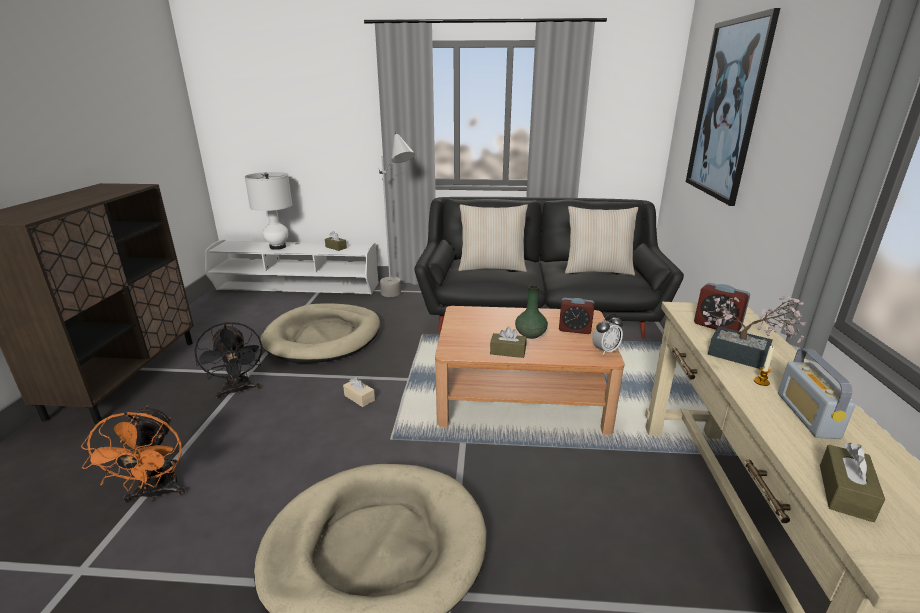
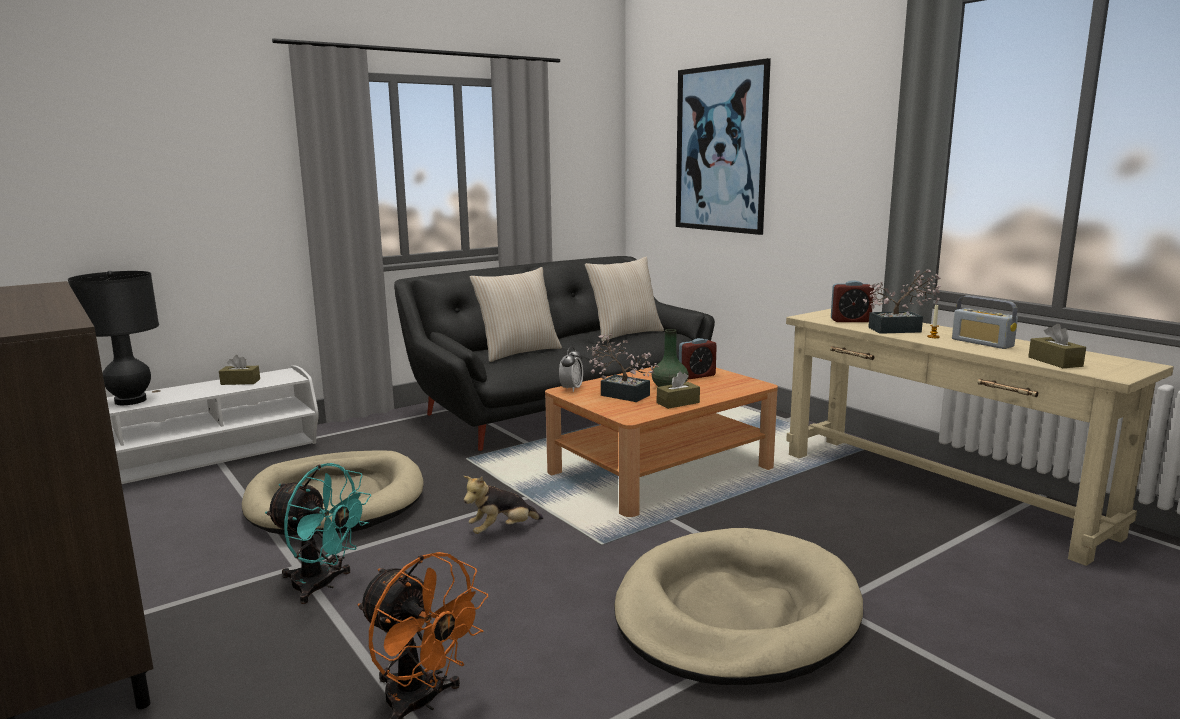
camera: 40 degrees left, 10 degrees down
(238, 391) = (322, 585): black fan -> turquoise fan
(278, 247) = (131, 401): white table lamp -> black table lamp
(359, 398) = (502, 530): beige tissue box -> plush toy
(399, 298) = (366, 436): grey floor lamp -> none
(485, 327) = (620, 394): none -> potted plant
(605, 350) = (747, 381): alarm clock -> alarm clock (571, 389)

